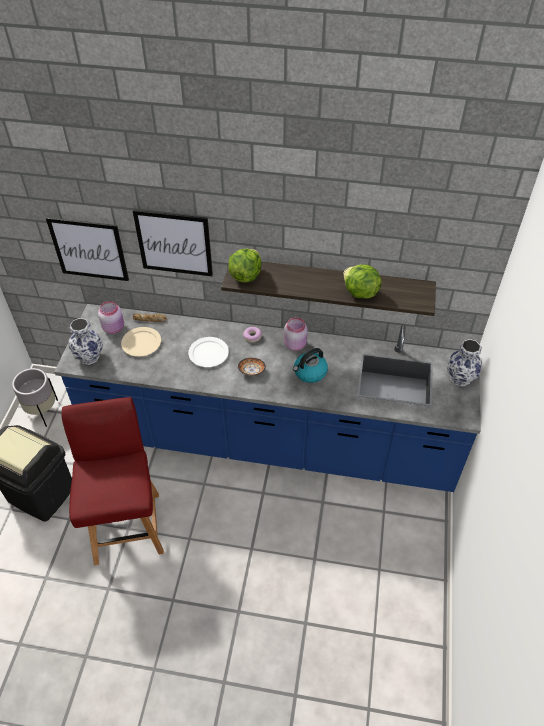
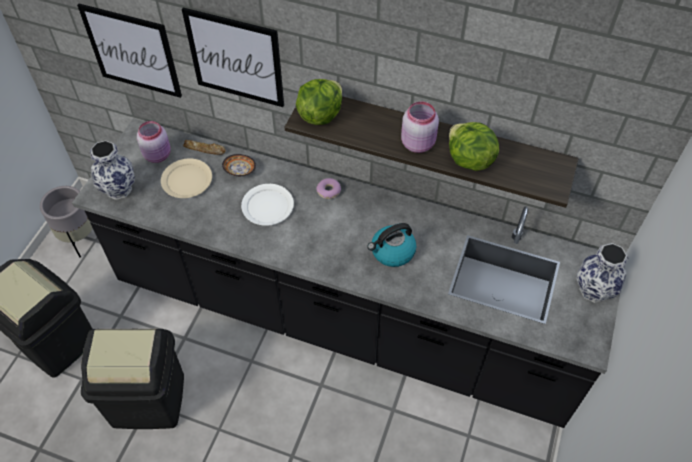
camera: 10 degrees right, 5 degrees up
(127, 525) = (148, 399): red chair -> black trash can
(251, 370) = (316, 238): bowl -> bowl (239, 170)
(272, 442) = (346, 319): blue counter -> black counter
(295, 344) = (382, 209): pink jar -> pink jar (418, 143)

